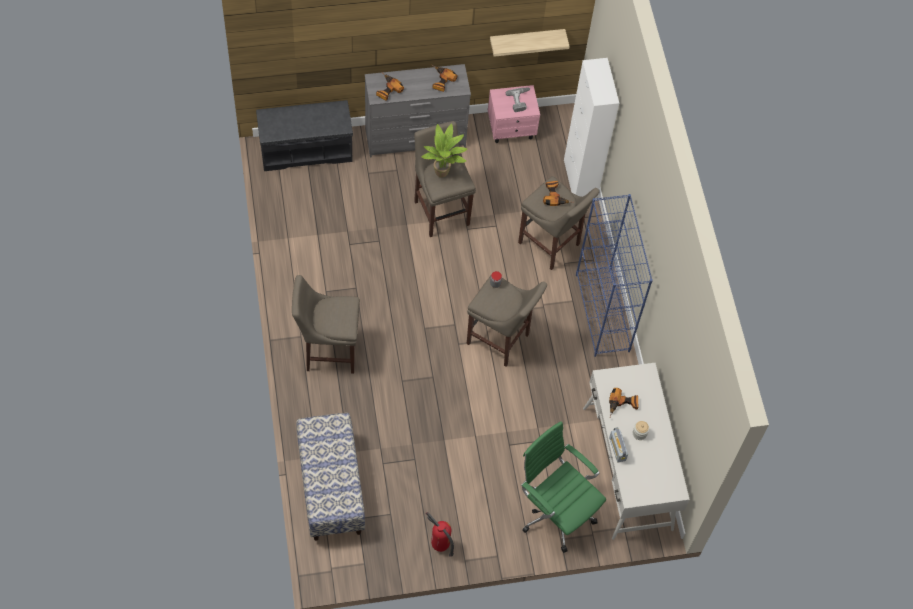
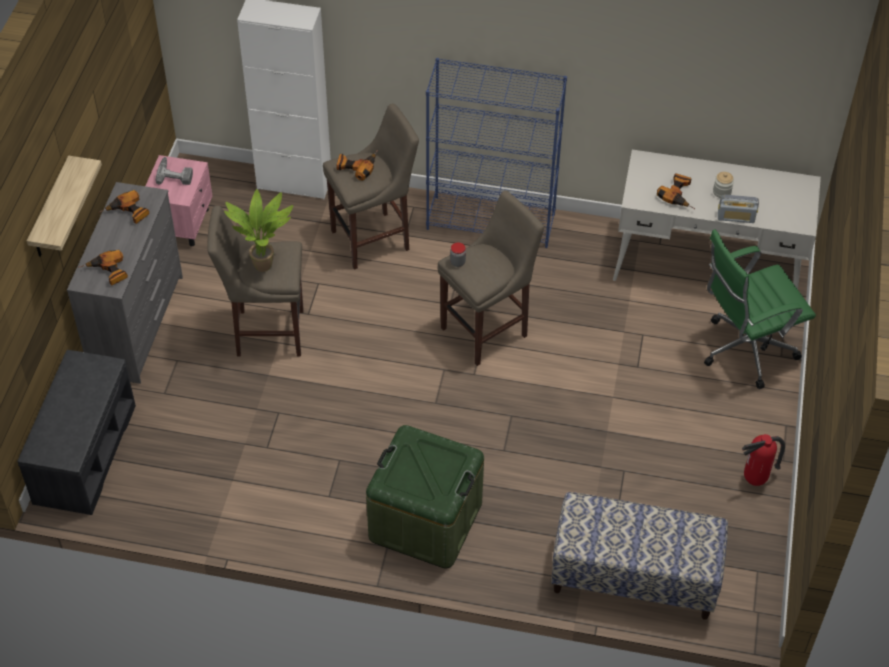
camera: 65 degrees left, 10 degrees down
(328, 352) = (425, 520): beige stool -> green storage box
(526, 40) = (134, 96): shelf -> shelf (51, 210)

